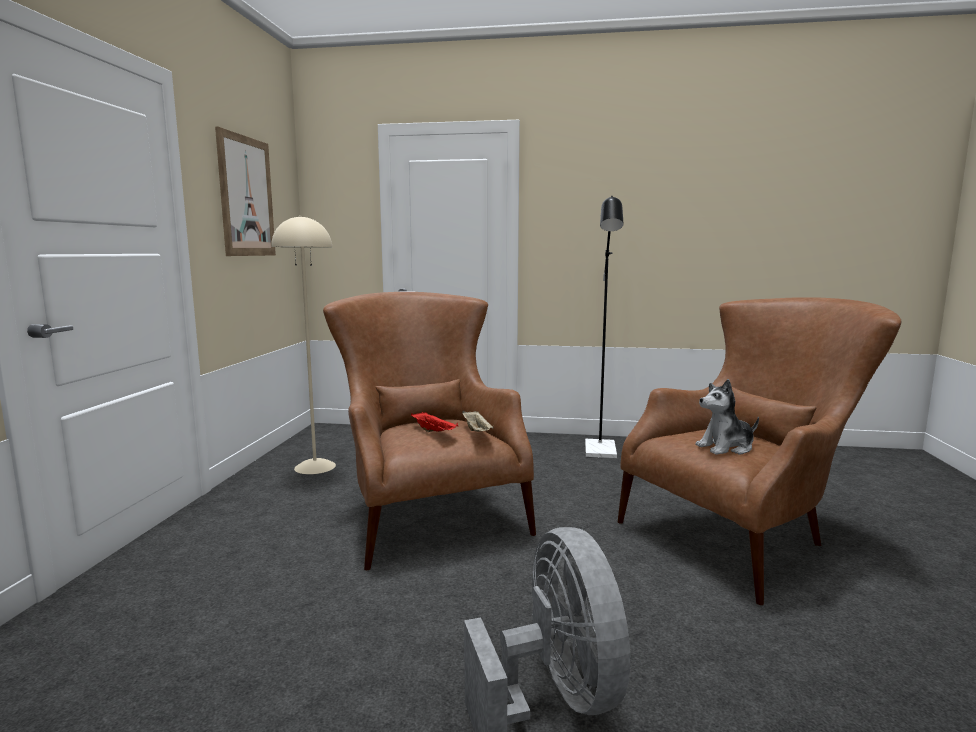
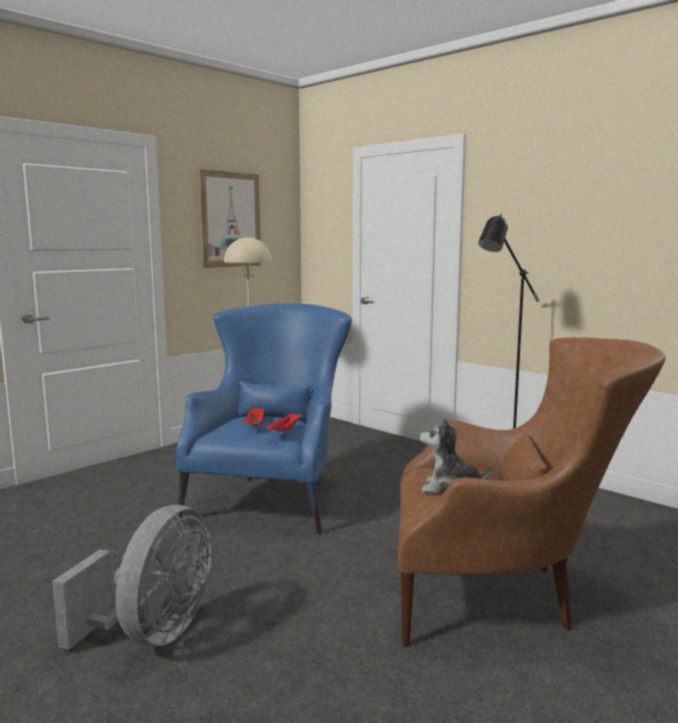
camera: 35 degrees right, 0 degrees up
(426, 512) = (272, 495): brown armchair -> blue armchair
(477, 431) = (284, 431): beige tray -> red tray

